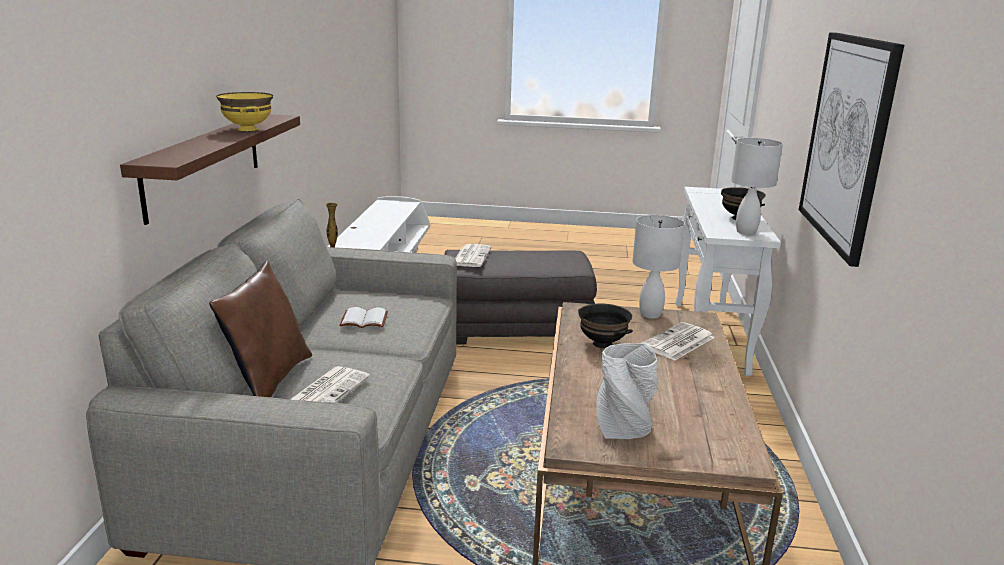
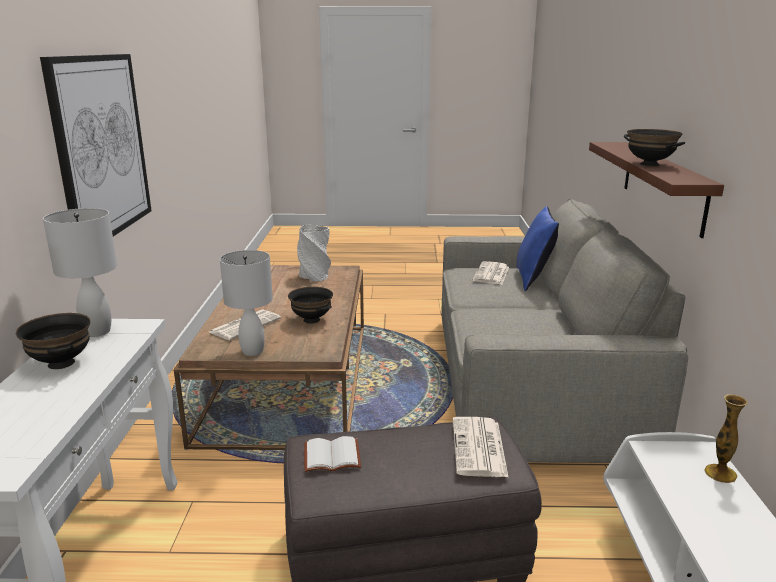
camera: 175 degrees right, 0 degrees up
(247, 129) = (650, 164): yellow bowl -> black bowl
(269, 380) = (533, 279): brown pillow -> blue pillow
(363, 320) = (517, 316): white book -> white book (333, 455)

